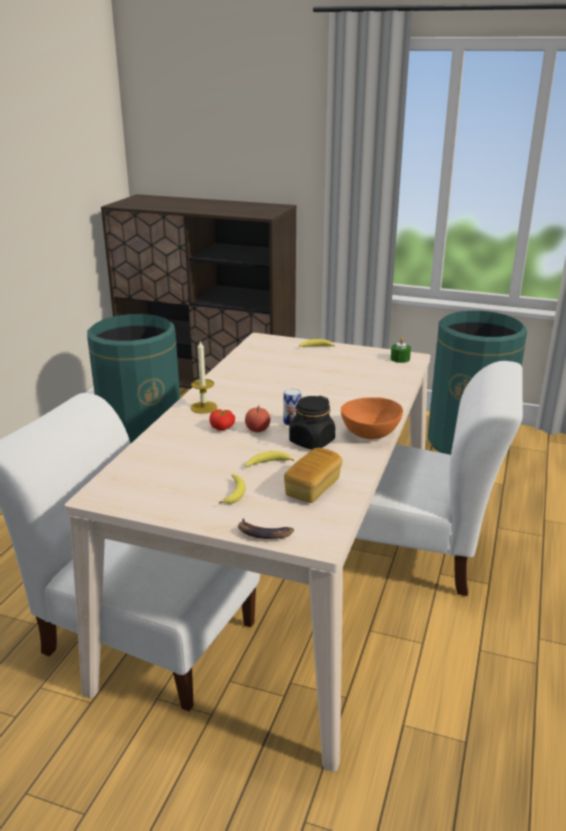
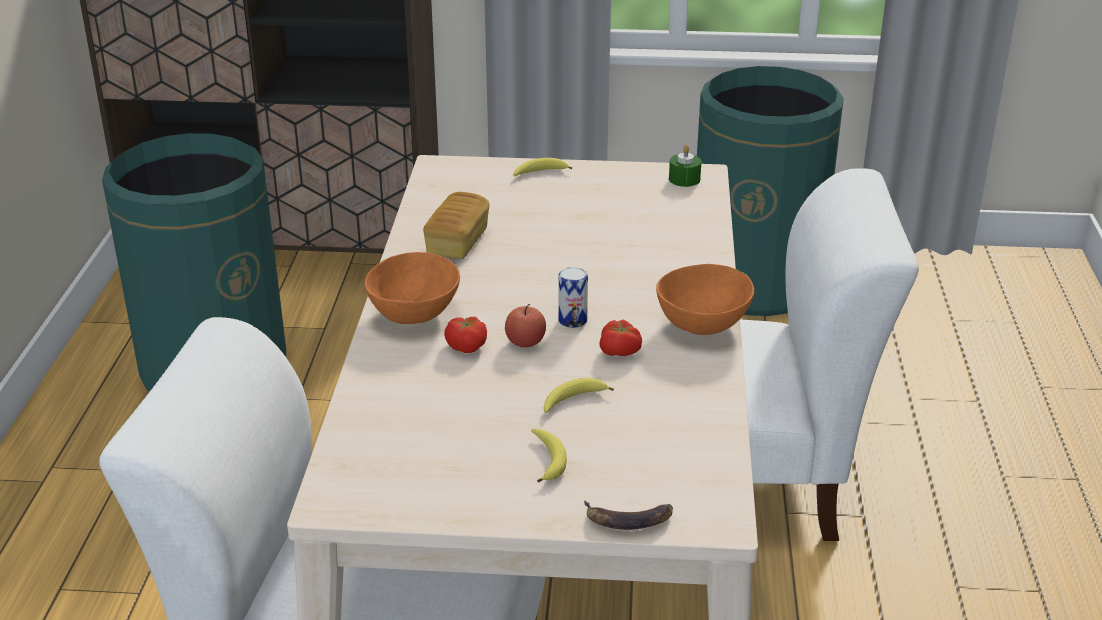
camera: 15 degrees left, 5 degrees up
(204, 407) = (416, 313): candle -> orange bowl
(311, 441) = (620, 351): black jar -> tomato
(313, 488) = (662, 432): bread -> bread (457, 243)

